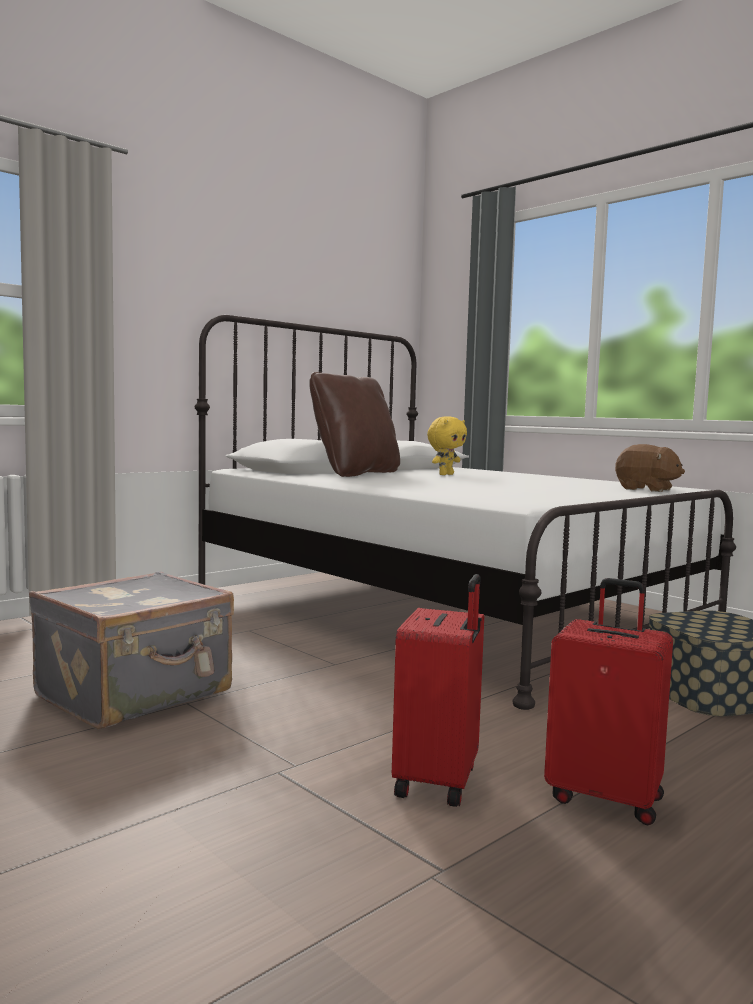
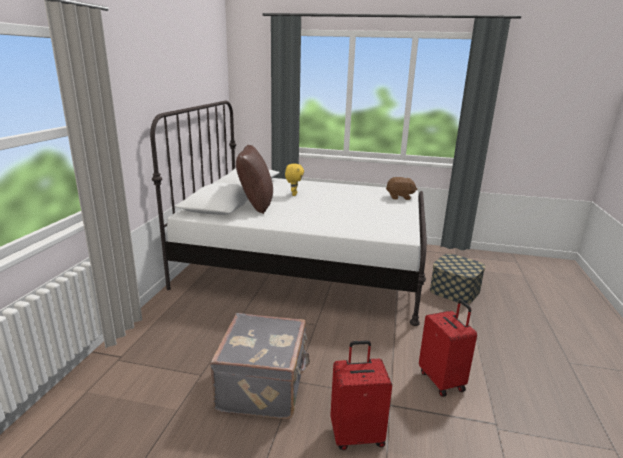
camera: 35 degrees left, 15 degrees up
(605, 797) = (491, 363): red suitcase -> red suitcase (357, 435)

